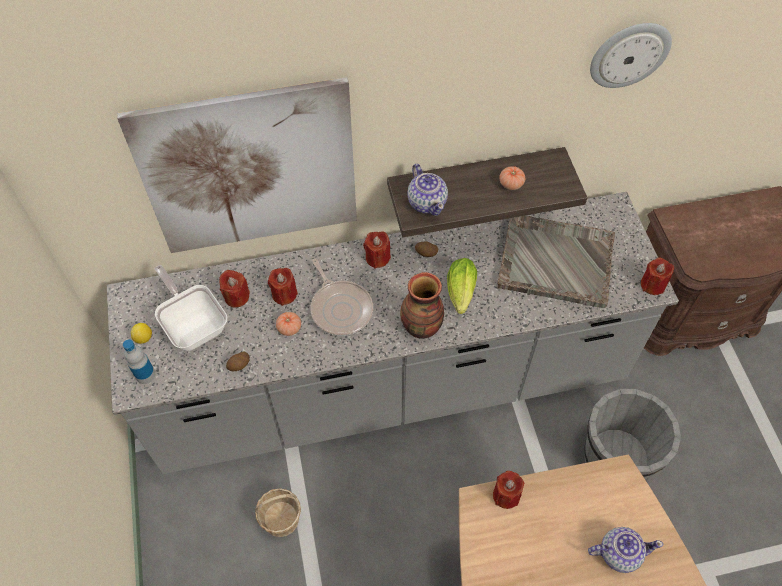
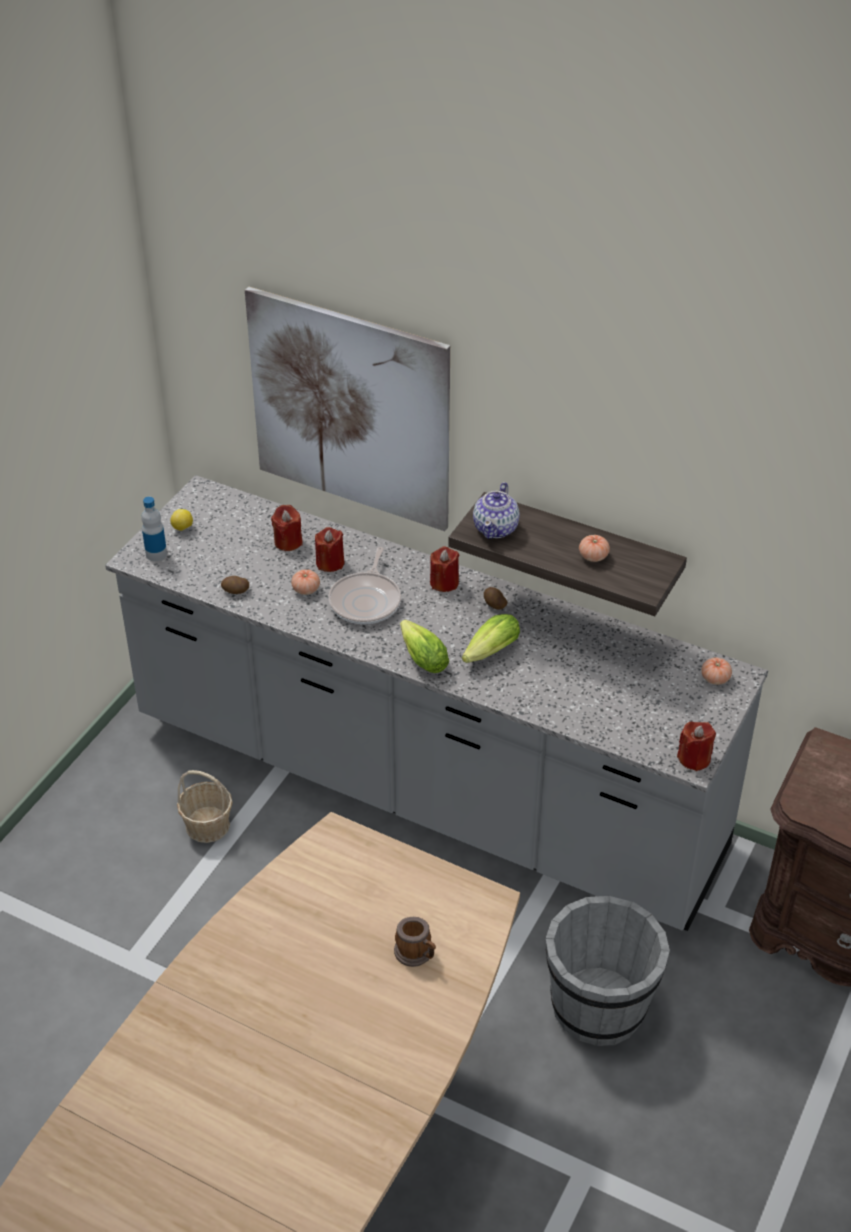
camera: 40 degrees right, 15 degrees down
(193, 324) = (231, 541): frying pan -> none
(421, 327) = (421, 656): vase -> lettuce
(506, 495) = (365, 844): red candle -> none
(554, 261) = (614, 681): grey tray -> none
(606, 218) = (715, 678): none -> tomato
(618, 553) = (416, 954): teapot -> mug
(629, 54) = (751, 461): wall clock -> none

